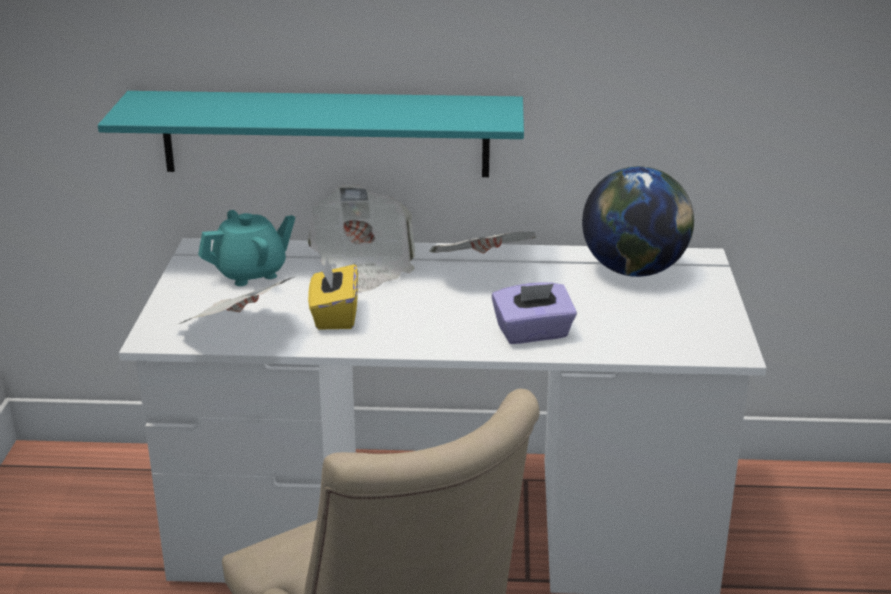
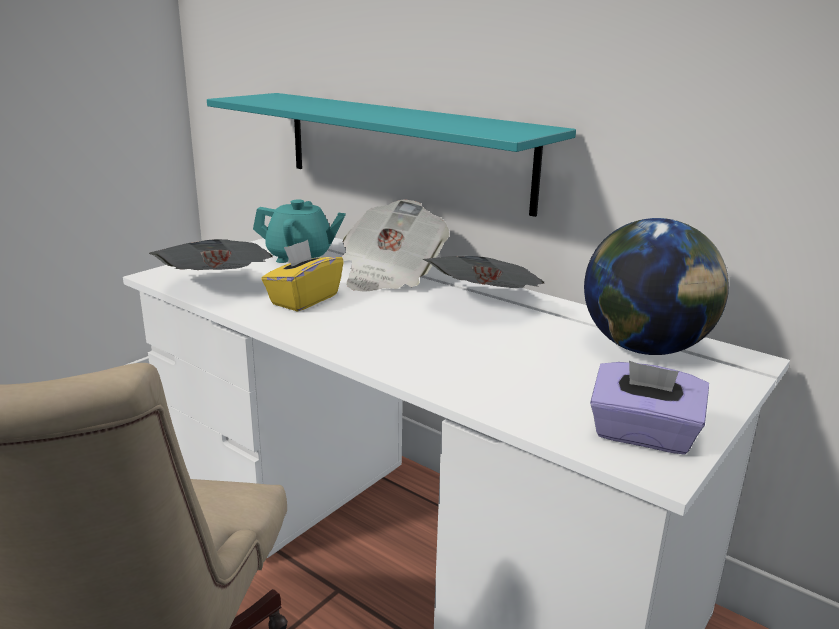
camera: 35 degrees right, 5 degrees down
(533, 333) = (447, 367): purple tissue box -> purple tissue box (642, 435)

